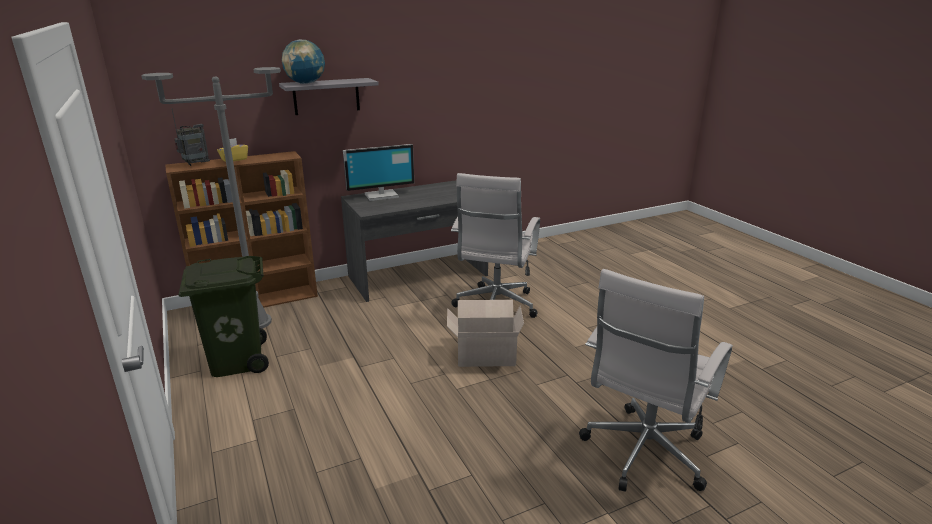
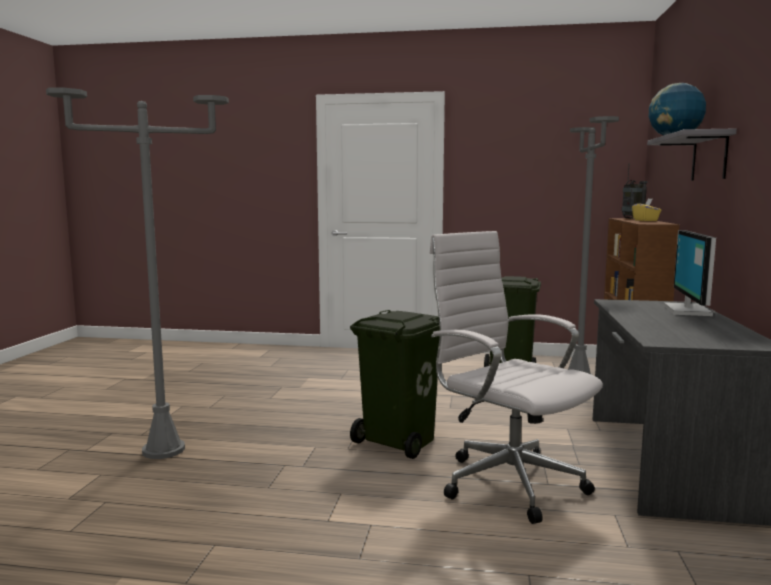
camera: 125 degrees right, 15 degrees down
(484, 355) = (400, 441): cardboard box -> green trash can
(642, 455) = (163, 450): white office chair -> grey floor lamp

